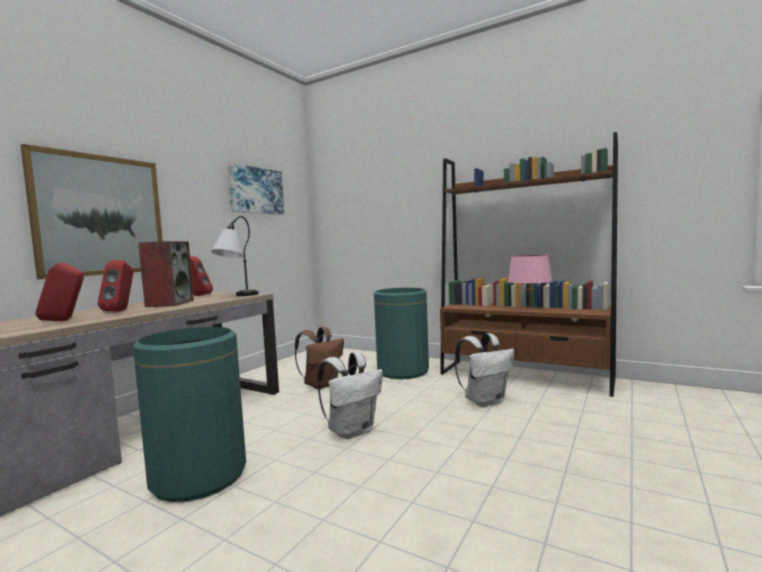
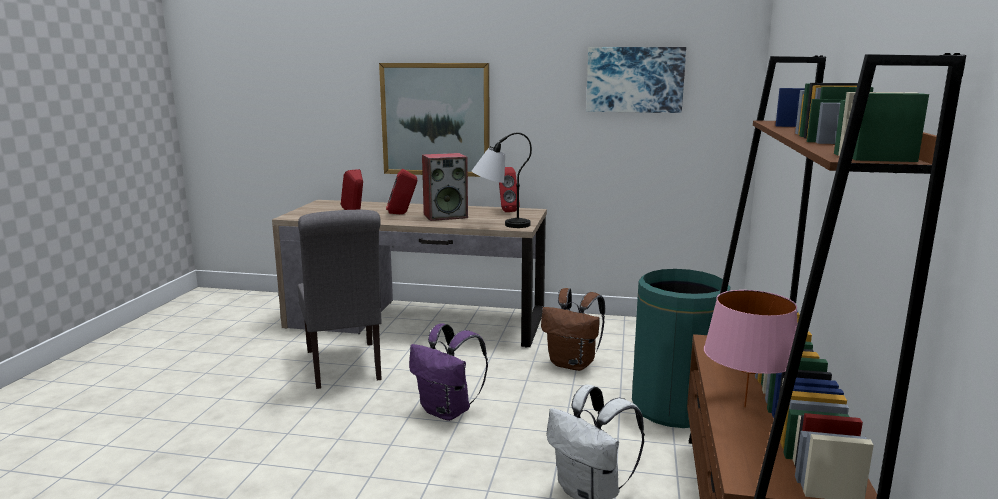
camera: 70 degrees right, 10 degrees up
(199, 476) = (345, 367): green trash can -> grey chair
(352, 431) = (448, 411): white backpack -> purple backpack

